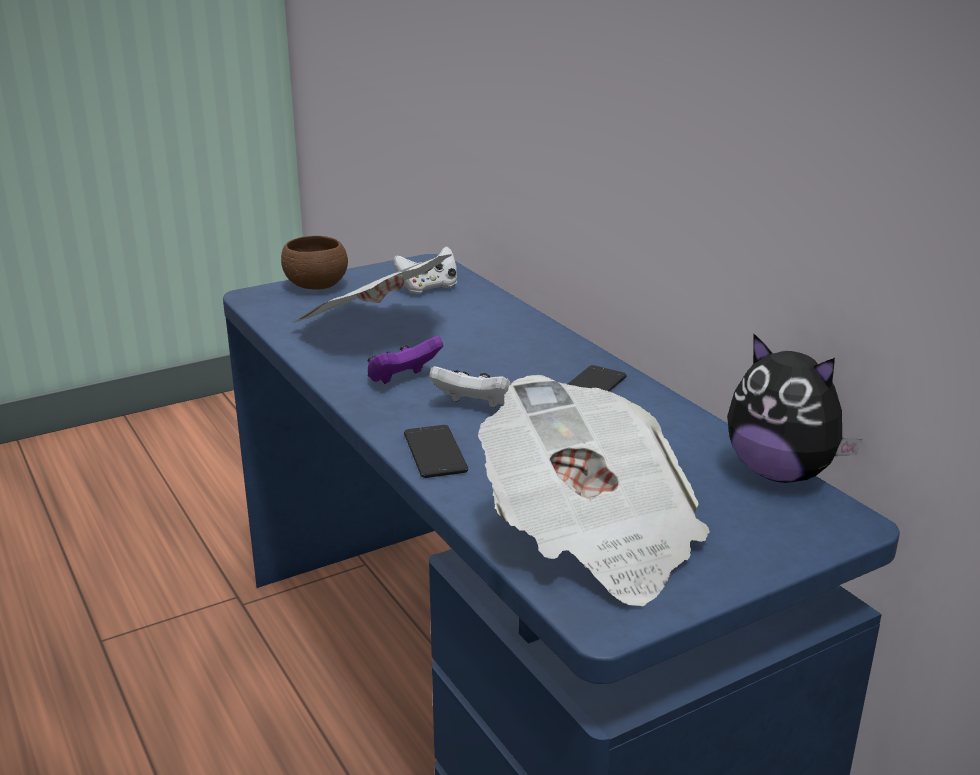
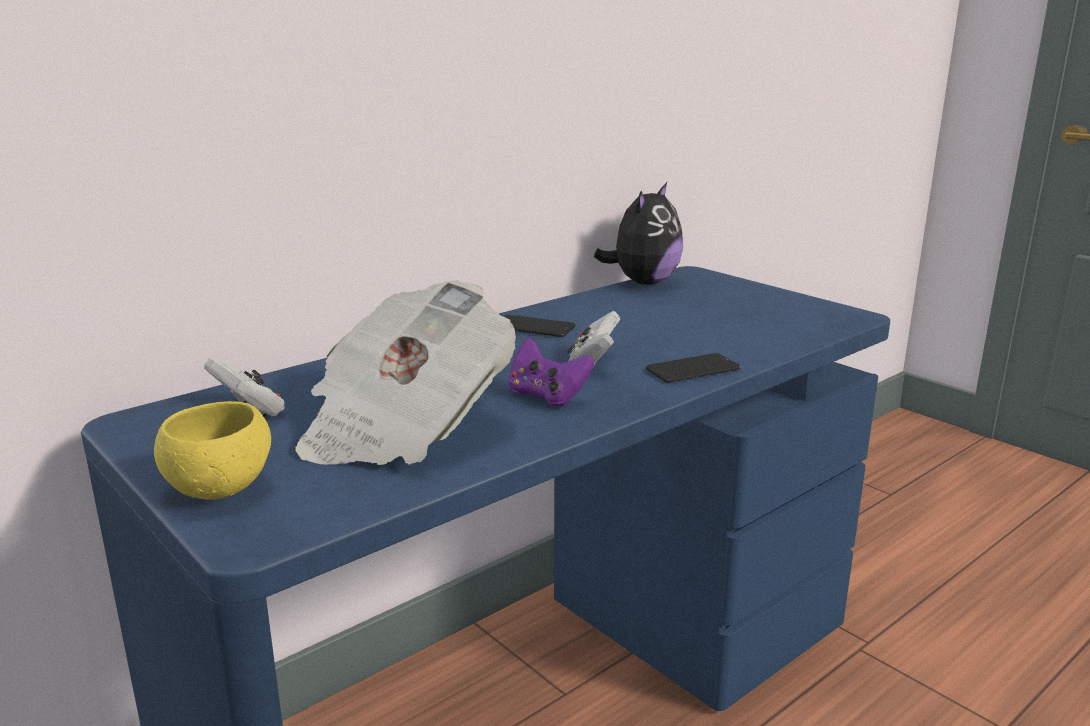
camera: 100 degrees left, 5 degrees down
(316, 286) = (219, 489): brown bowl -> yellow bowl
(592, 537) = (770, 320): newspaper -> none

